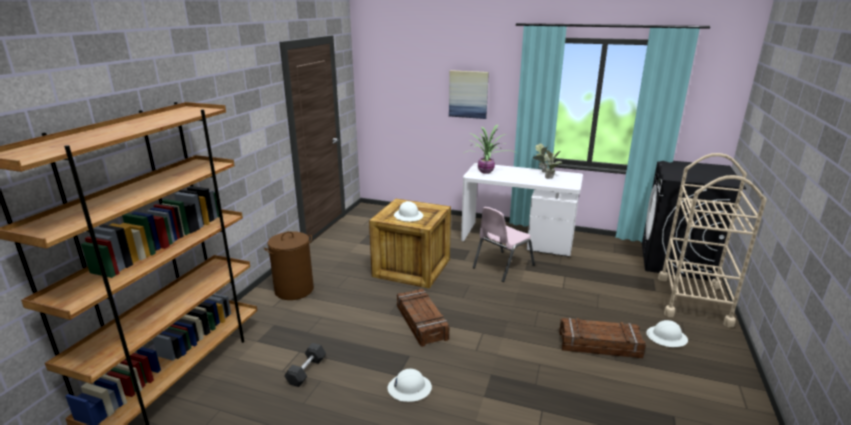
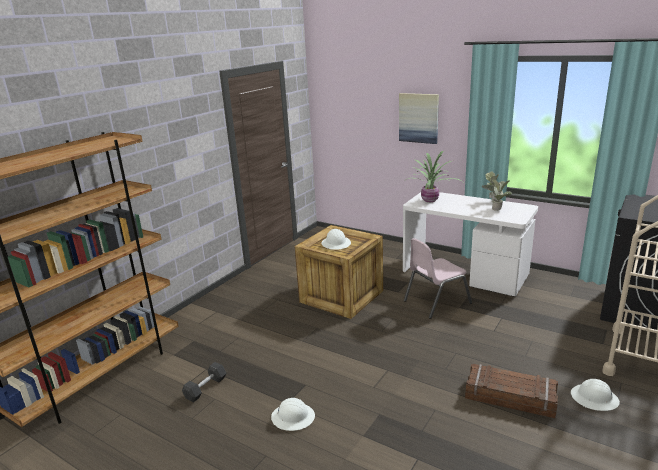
camera: 15 degrees right, 0 degrees up
(294, 290) = (223, 309): brown laundry basket -> none
(422, 322) = (330, 353): crate -> none

